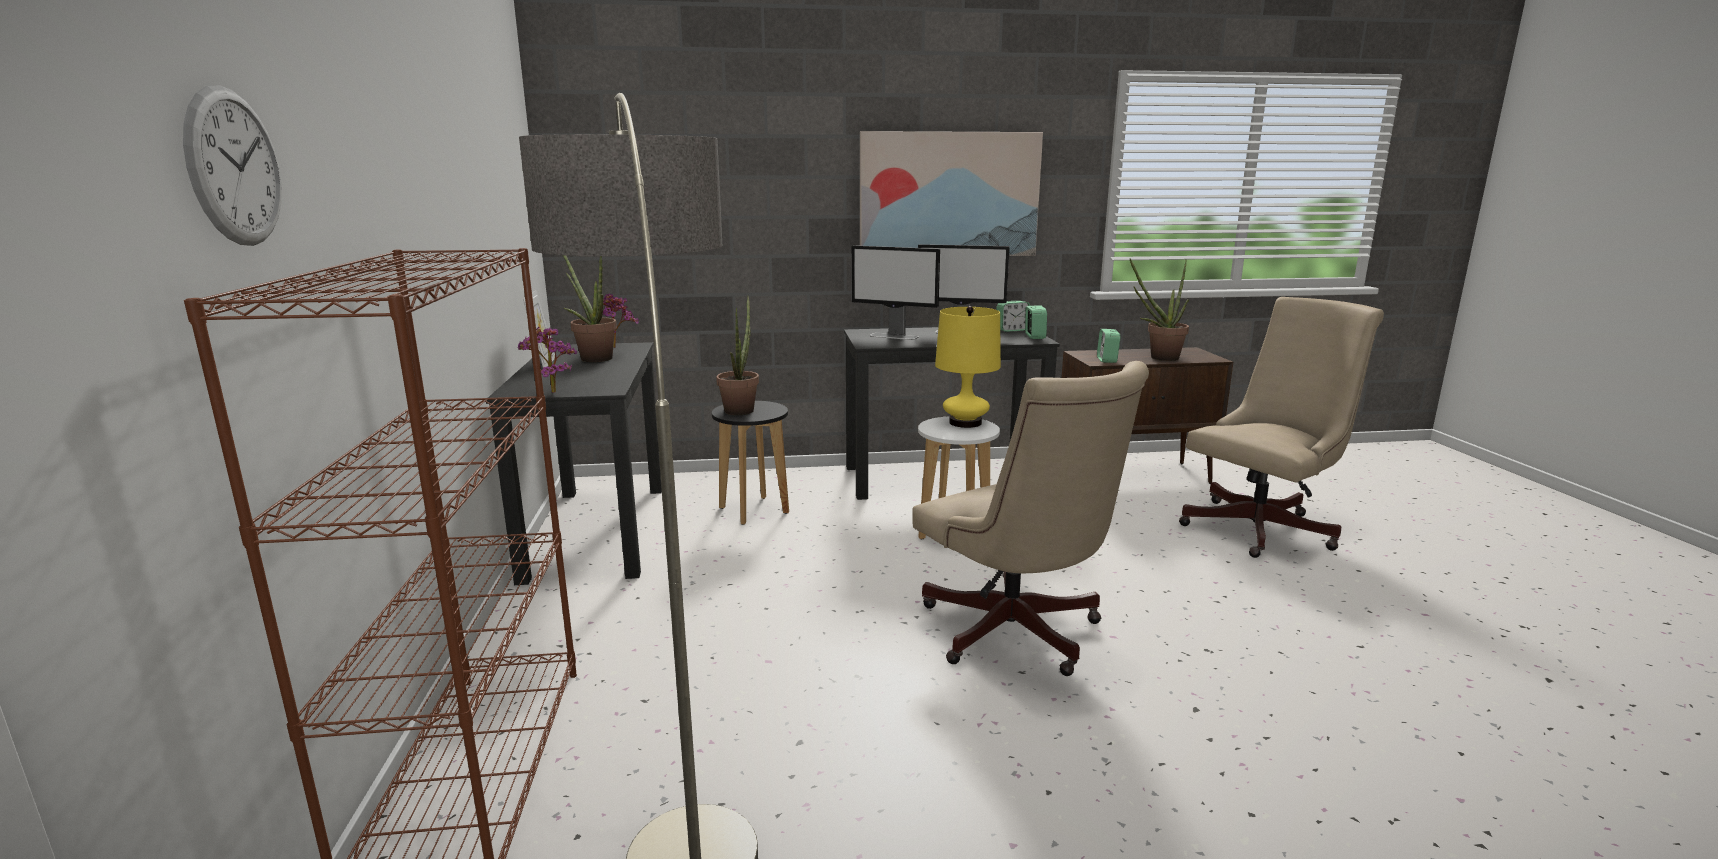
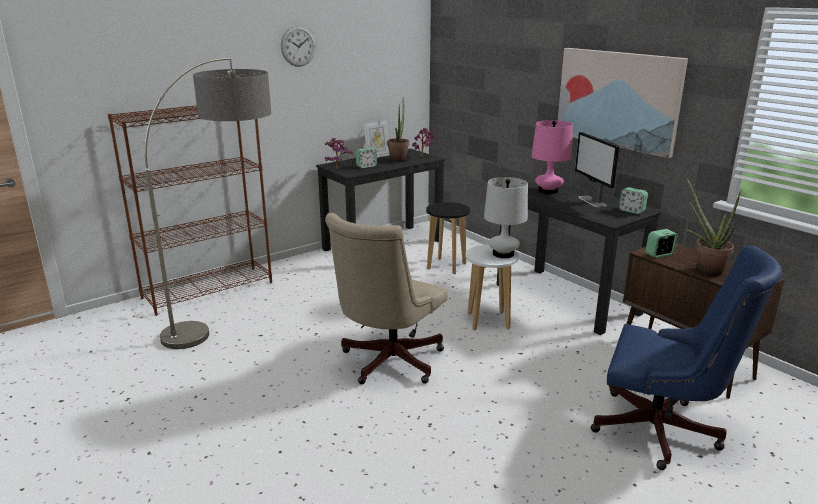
camera: 60 degrees right, 5 degrees up
(234, 167) = (148, 76): wall clock -> wall clock (298, 46)
(741, 409) = (446, 207): potted plant -> none
(894, 336) = (548, 191): monitor -> pink table lamp
(965, 422) = (503, 254): yellow table lamp -> white table lamp
(1034, 336) = (622, 219): alarm clock -> alarm clock (366, 166)
(1264, 527) = (663, 432): beige office chair -> blue office chair

